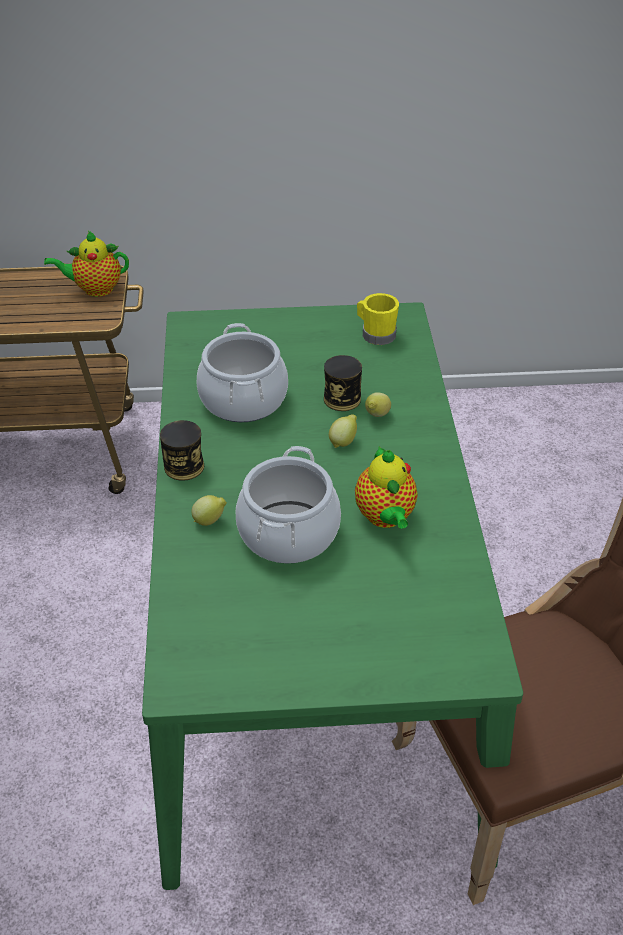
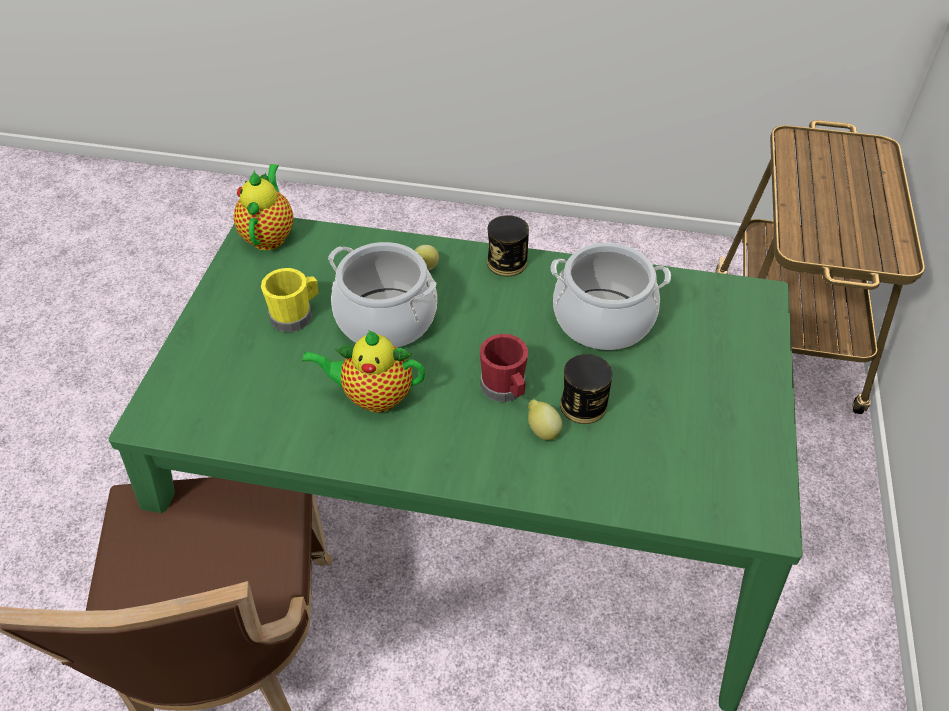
camera: 105 degrees right, 5 degrees up
(95, 289) = (866, 247): teapot -> teapot (269, 235)
(343, 441) = (505, 389): lemon -> red mug
(375, 334) = (719, 474): yellow mug -> yellow mug (296, 315)

